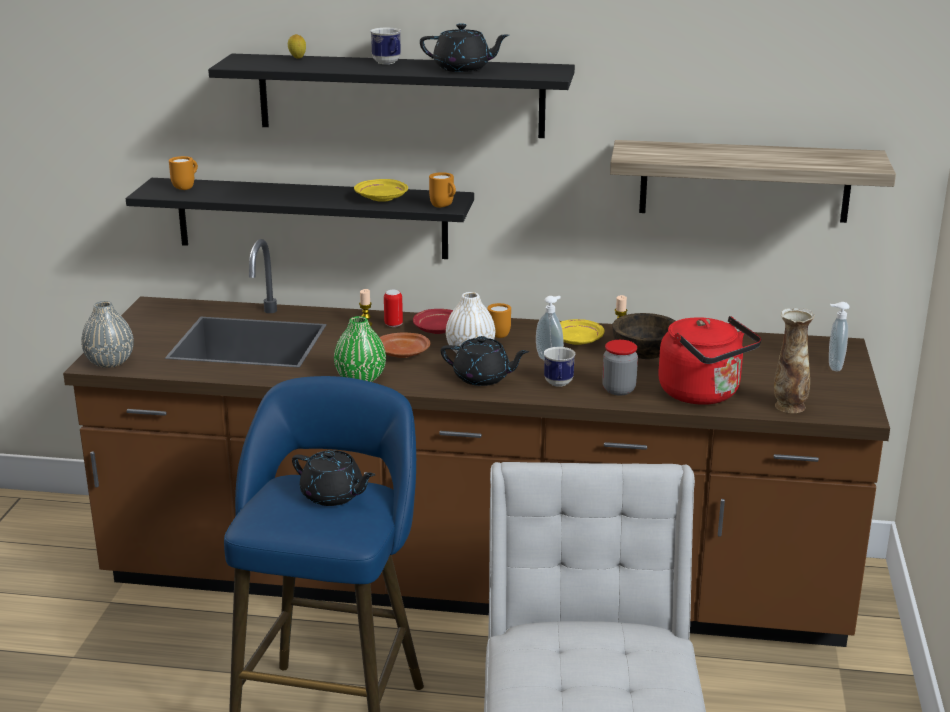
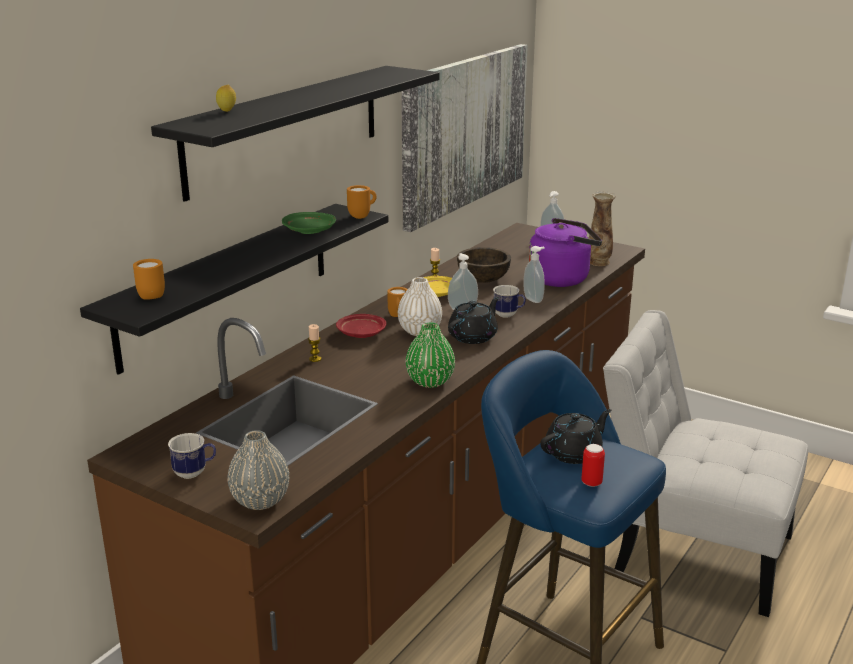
camera: 65 degrees left, 0 degrees up
(381, 198) = (310, 231): yellow plate -> green plate
(388, 63) = (299, 95): mug -> mug (195, 473)
(393, 324) = (329, 348): can -> can (591, 483)
(403, 353) = (396, 356): brown plate -> none
(463, 68) = (356, 83): black teapot -> none
(618, 390) = (534, 299): jar -> soap dispenser
(703, 394) = (562, 278): red kettle -> purple kettle
(744, 181) = (464, 132): shelf -> picture

